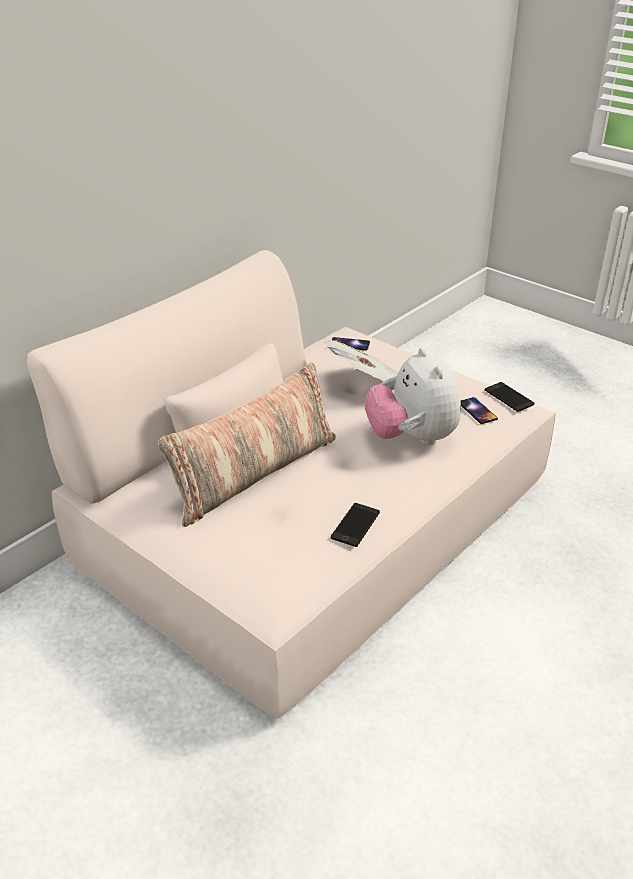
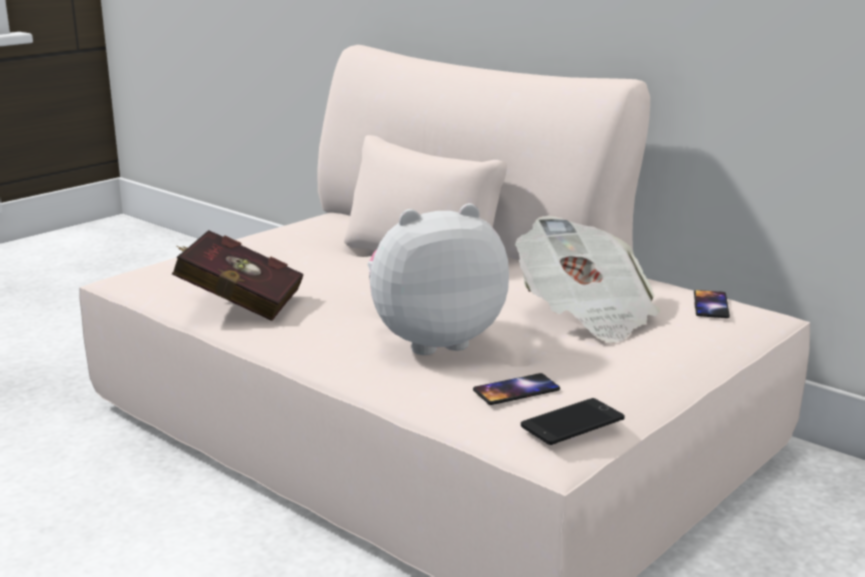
camera: 90 degrees right, 15 degrees down
(254, 473) = (357, 259): pillow -> none
(355, 525) = (236, 302): phone -> red book

